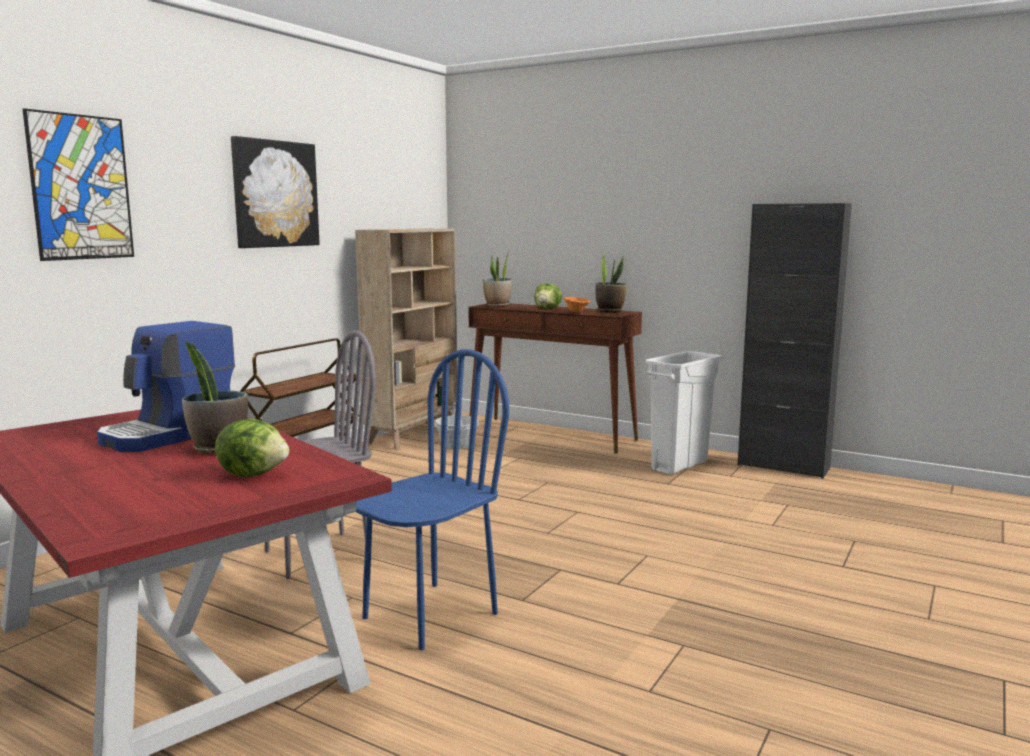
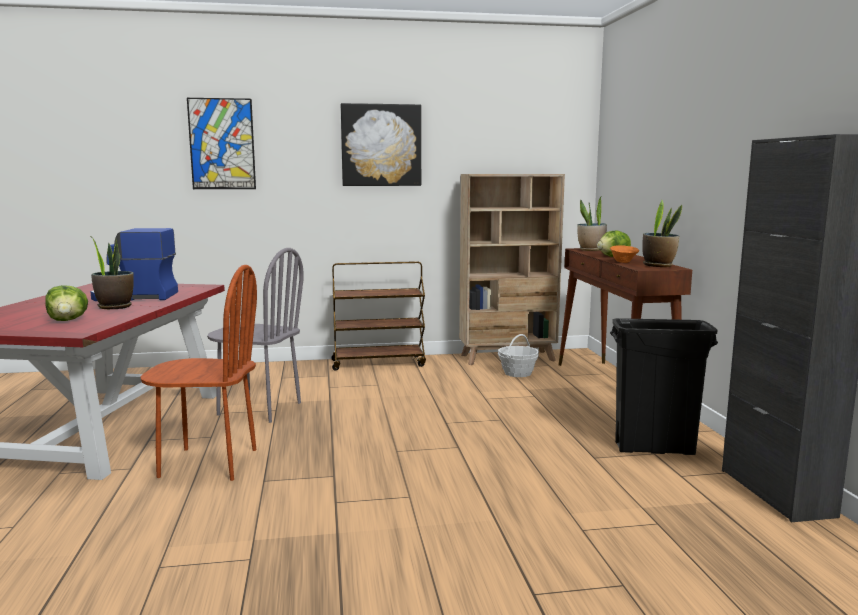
camera: 50 degrees right, 0 degrees up
(429, 615) = (208, 463): blue chair -> brown chair
(679, 465) = (655, 449): white trash can -> black trash can

